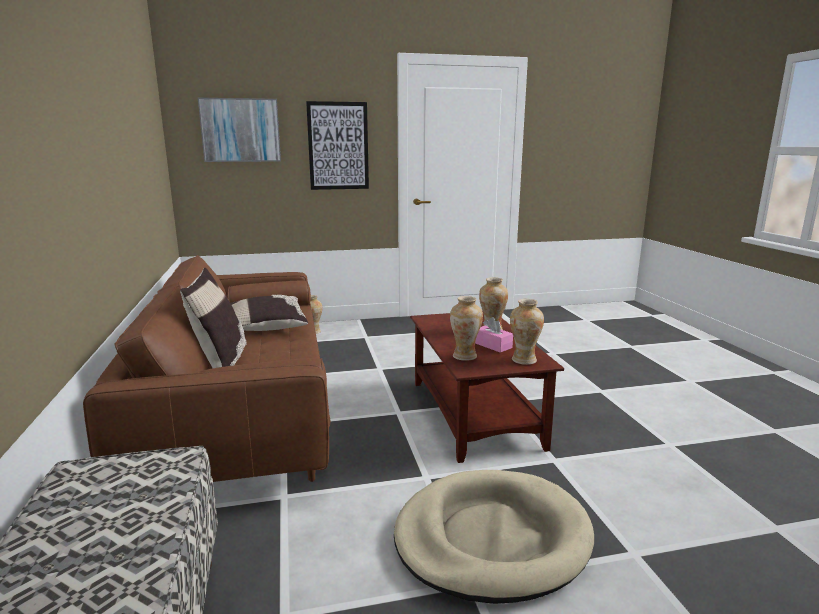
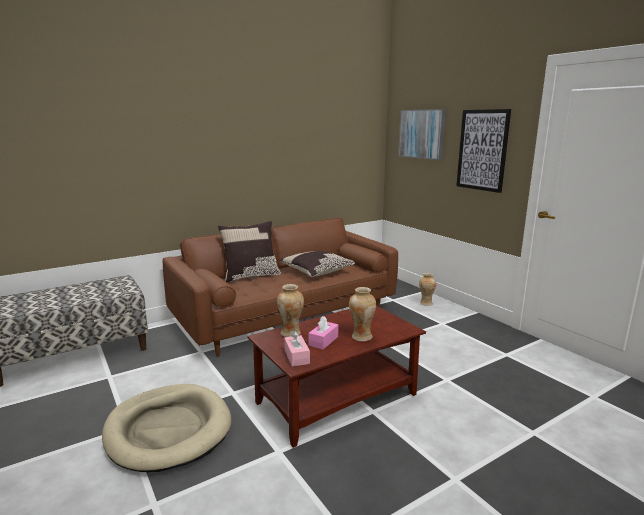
camera: 70 degrees right, 0 degrees up
(524, 360) = (296, 357): vase -> pink tissue box

